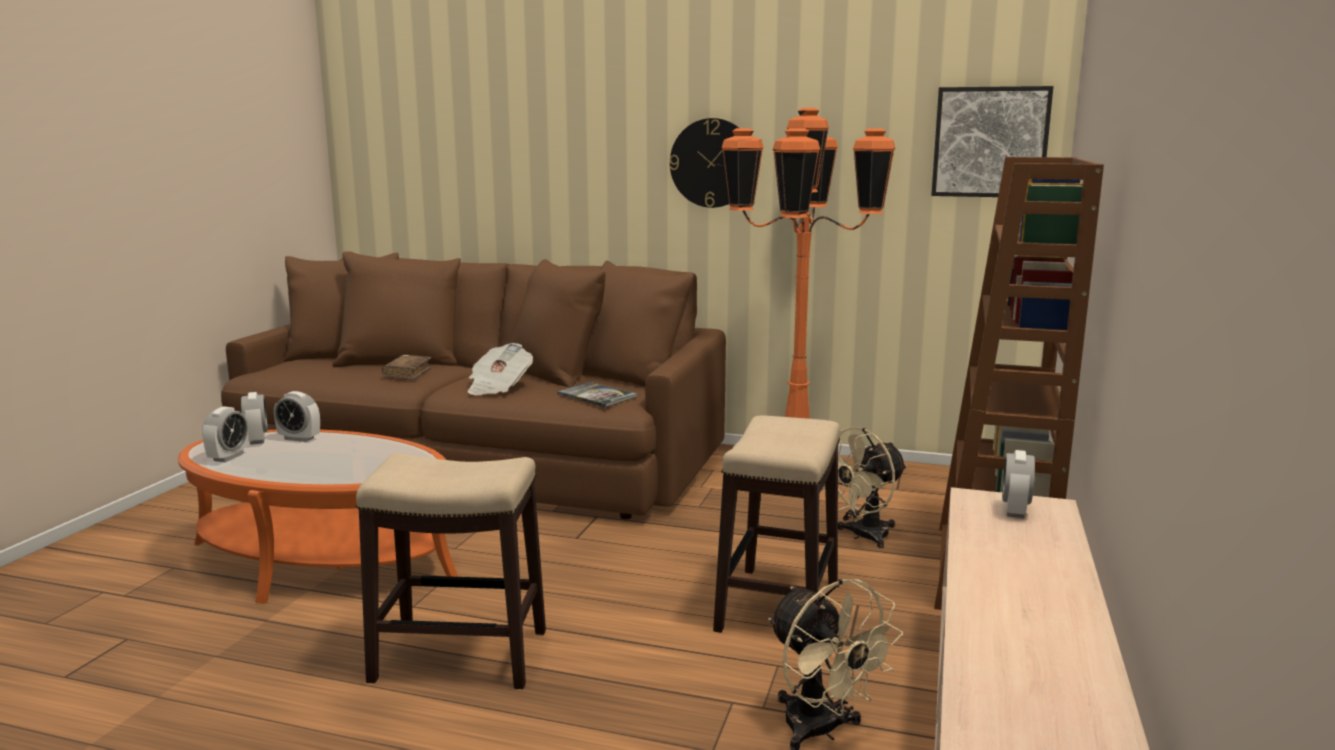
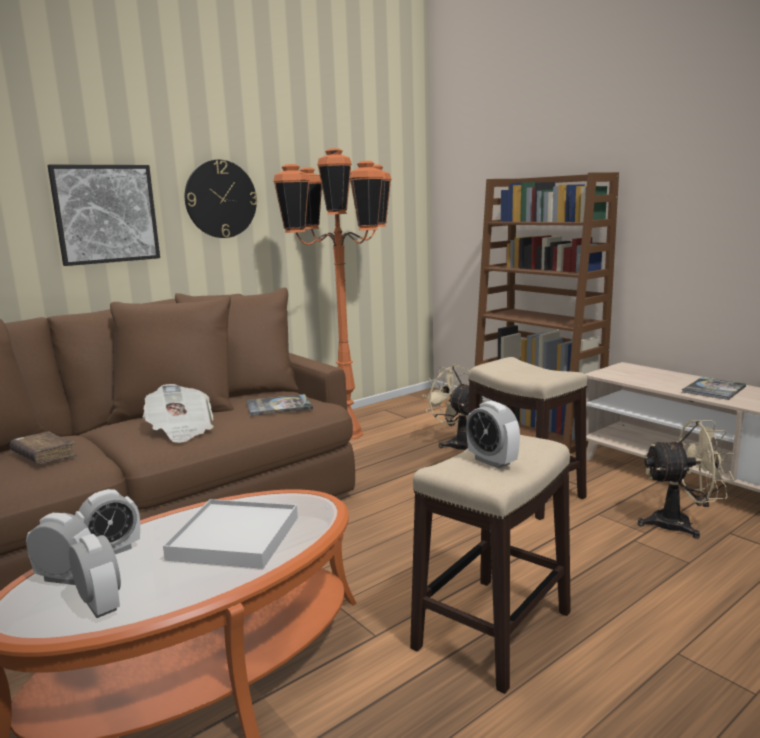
camera: 55 degrees left, 0 degrees up
(339, 461) = (234, 538): none -> white tray
(862, 536) = (457, 444): beige fan -> beige fan turned 150 degrees clockwise
(990, 142) = (395, 178): picture -> picture (106, 214)
(1015, 511) = (629, 372): alarm clock -> alarm clock (492, 461)
(1019, 574) = (713, 389): none -> book

